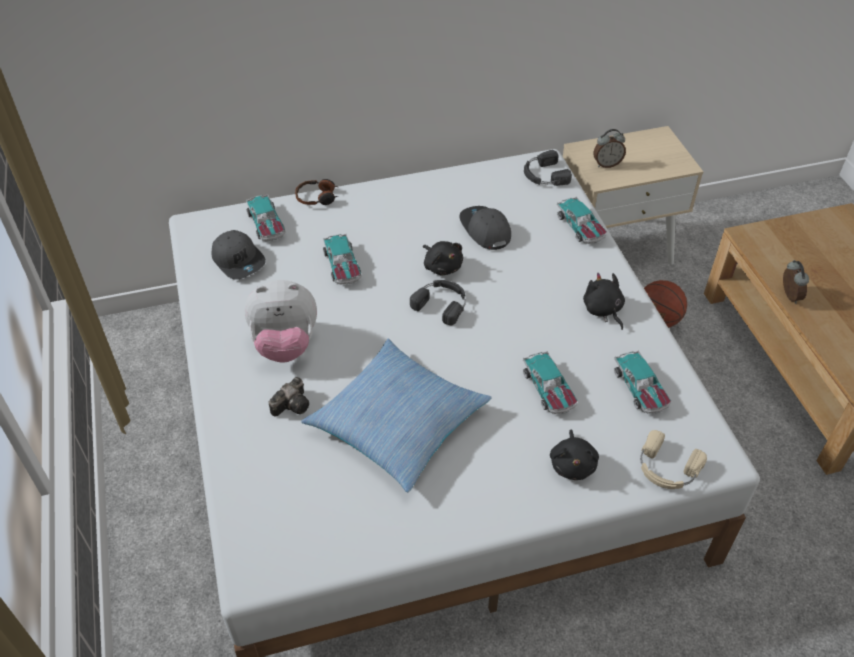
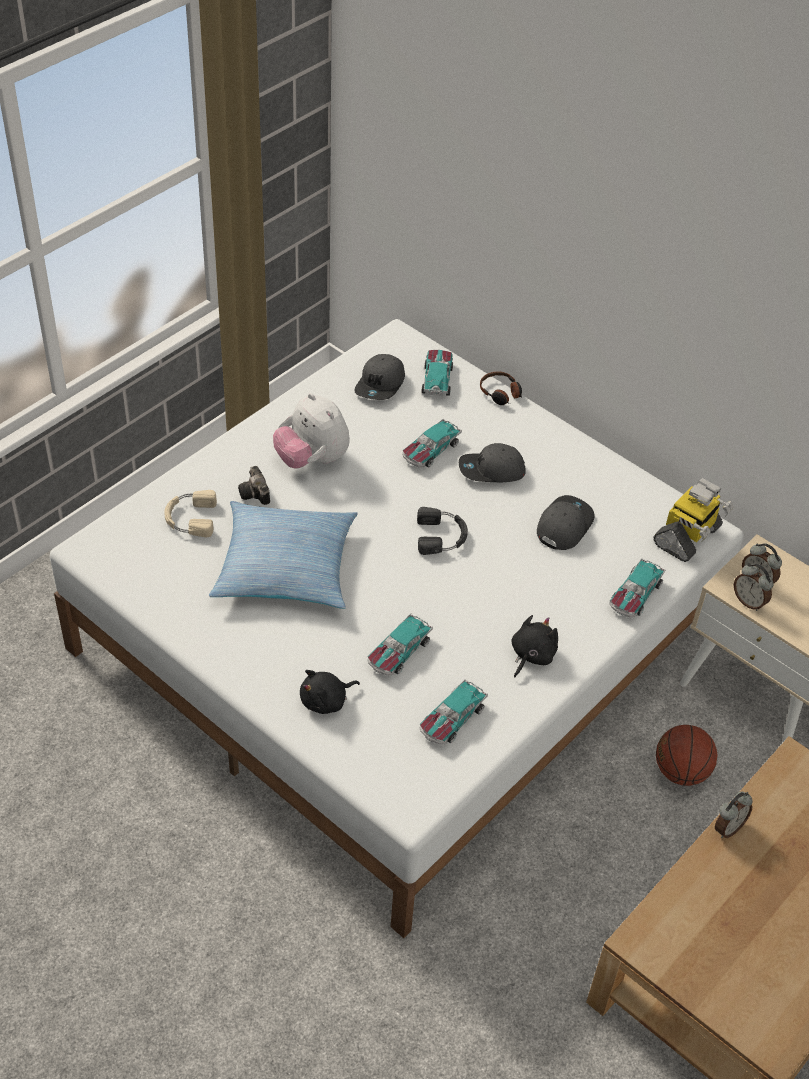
camera: 55 degrees right, 0 degrees up
(266, 225) = (437, 379): toy car -> toy car turned 150 degrees clockwise
(293, 404) = (255, 494): camera -> camera turned 60 degrees clockwise
(395, 242) = (491, 471): none -> grey cap
(442, 266) = (488, 516): black plush toy -> none
(544, 175) = (687, 537): black headphones -> toy robot
(622, 177) = (749, 601): none -> alarm clock
(666, 468) = (370, 771): beige headphones -> beige headphones (190, 518)

